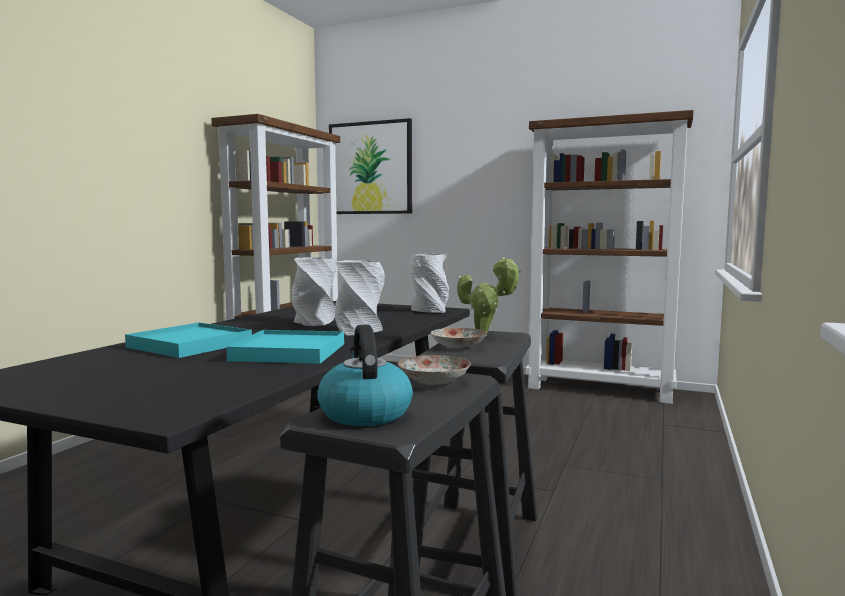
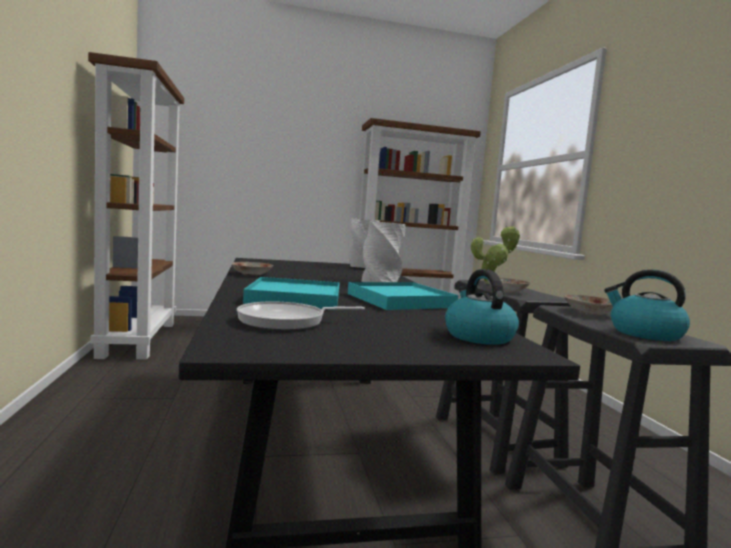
camera: 35 degrees left, 0 degrees up
(91, 365) = (287, 321): none -> frying pan
(195, 395) = (478, 336): none -> kettle
(255, 319) = (251, 274): none -> plate
(314, 322) = (315, 276): grey vase -> none
(370, 168) = (201, 133): picture -> none

